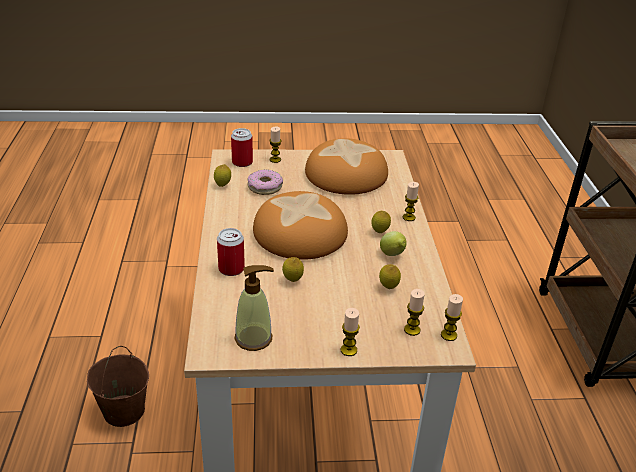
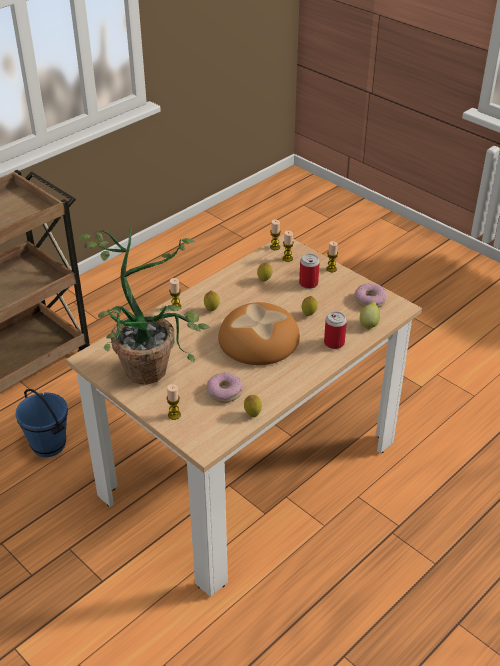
camera: 130 degrees left, 5 degrees up
(123, 411) = (380, 561): brown bucket -> none
(242, 162) = (204, 430): can -> can (308, 283)
(254, 338) = (370, 300): soap dispenser -> donut
(346, 175) = (151, 363): bread -> potted plant
(392, 255) = (230, 293): lemon -> lemon (369, 324)
(466, 308) = (49, 445): none -> blue bucket

